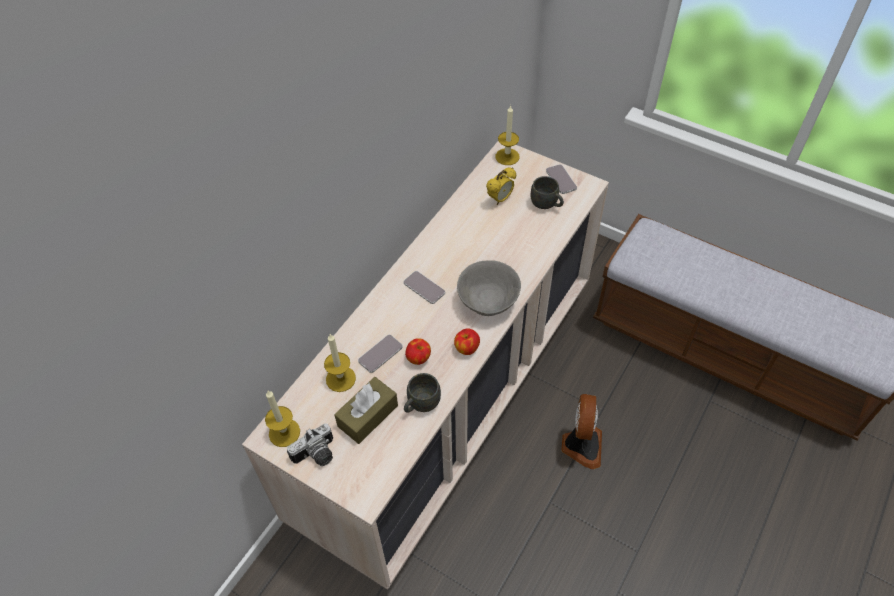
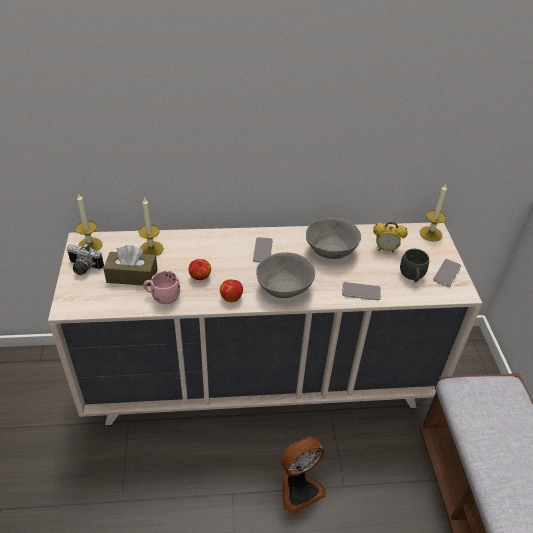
camera: 50 degrees right, 10 degrees down
(380, 354) = (187, 257): phone -> phone (361, 291)
(420, 404) = (162, 297): grey mug -> pink mug
(468, 237) = (331, 250): none -> grey bowl

